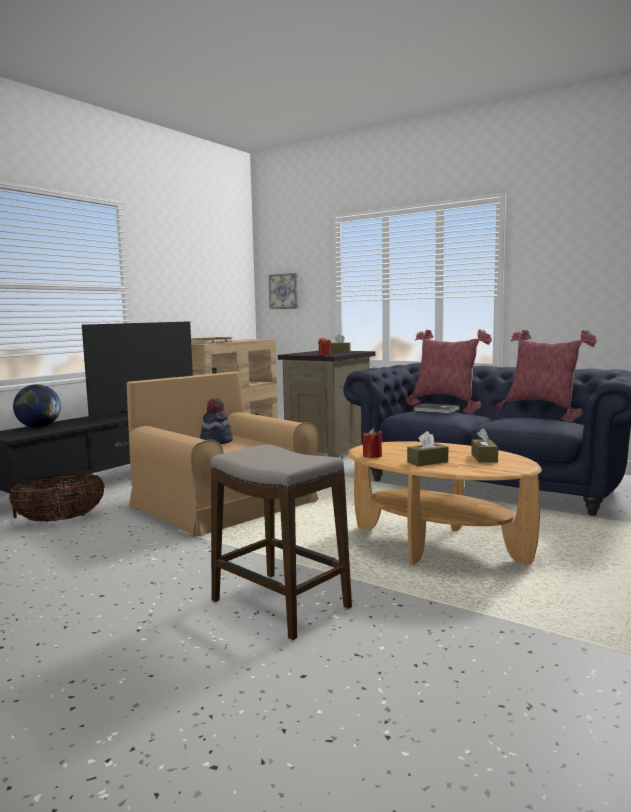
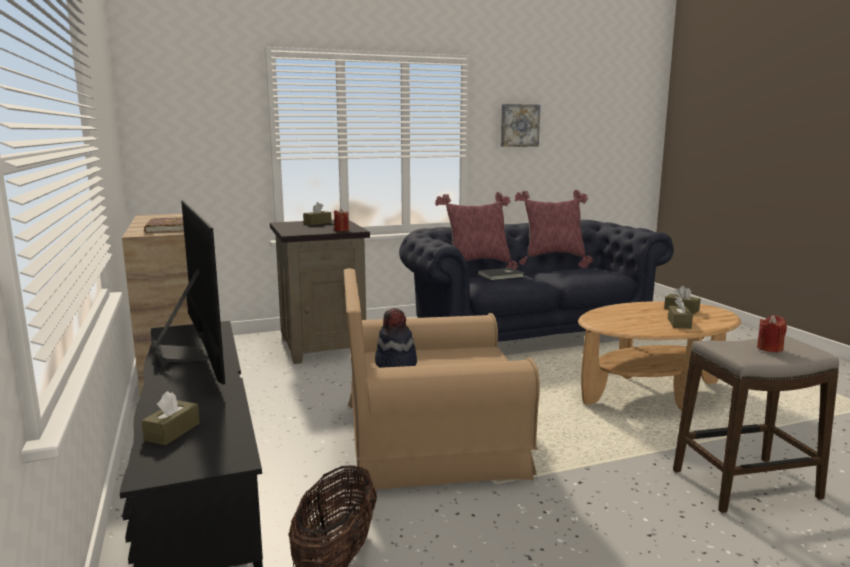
camera: 55 degrees left, 5 degrees up
(39, 427) = (172, 432): globe -> brown tissue box
(284, 291) = (184, 143): picture -> picture (519, 125)
(372, 456) = (638, 330): red candle -> red candle (769, 348)

